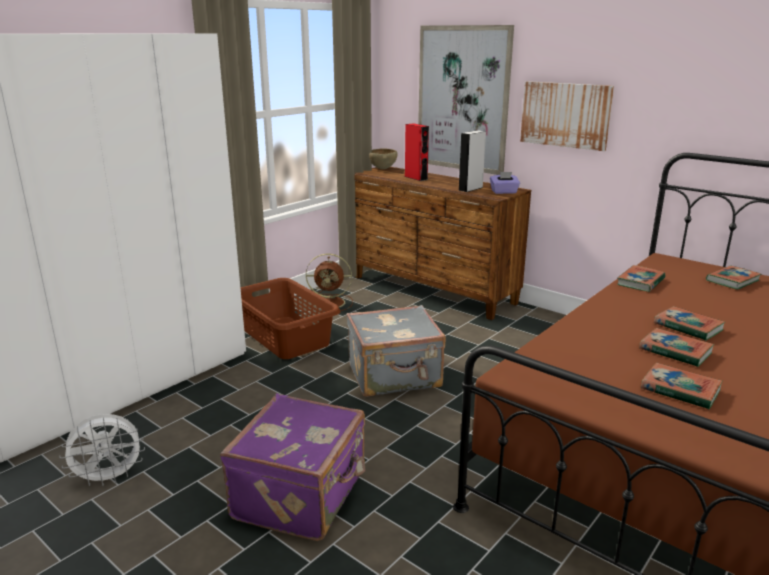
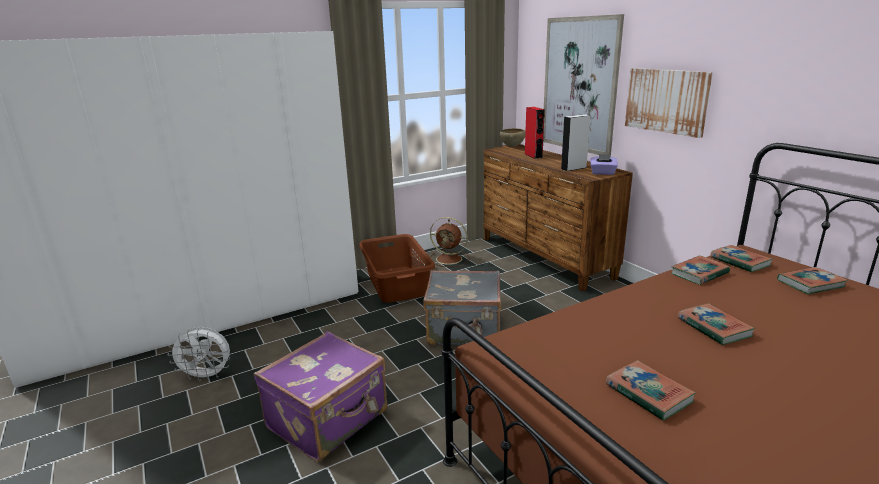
camera: 20 degrees right, 0 degrees up
(675, 351) = (677, 351): book -> book (739, 261)

